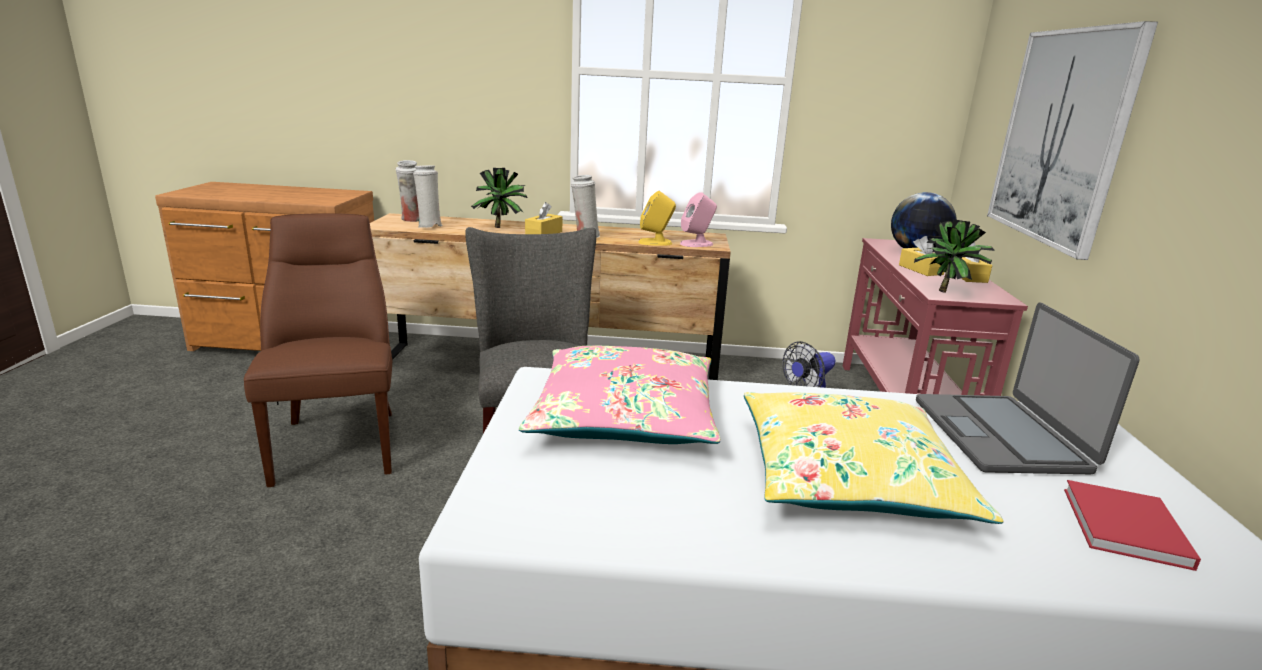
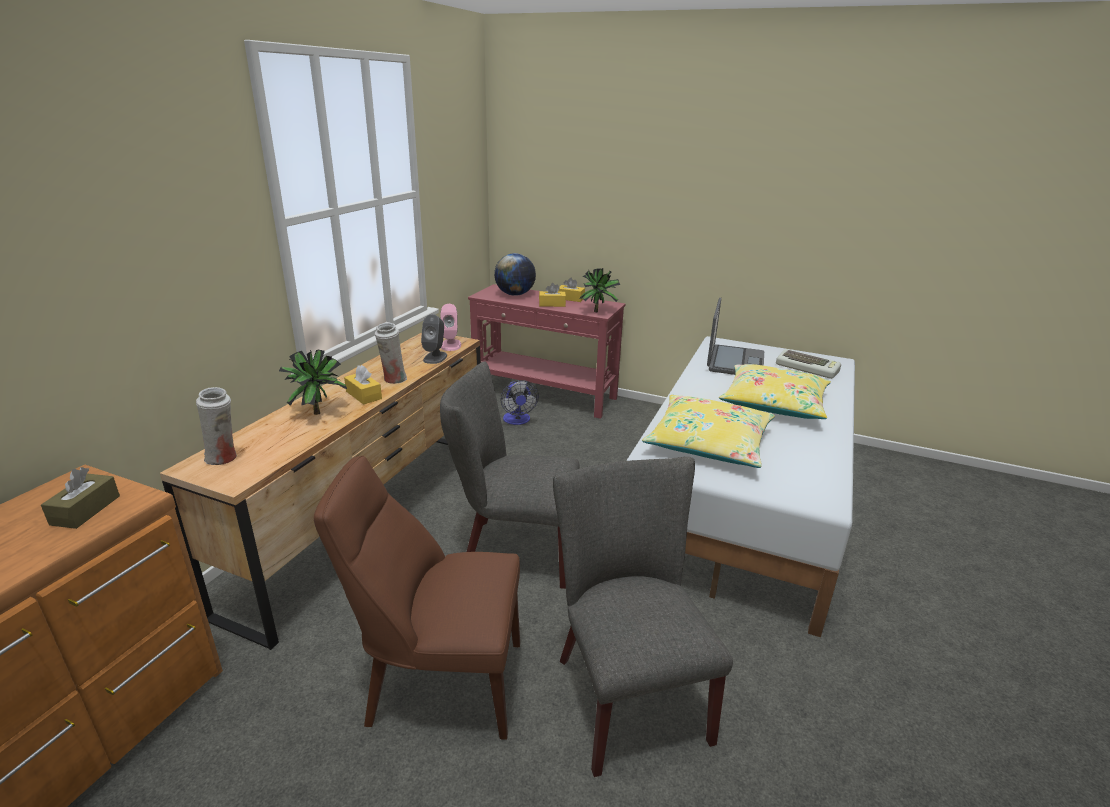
camera: 70 degrees left, 5 degrees up
(314, 197) = (85, 510): none -> brown tissue box
(322, 551) = (625, 690): none -> grey chair
(429, 226) = (270, 450): white vase -> none
(624, 416) = (708, 443): pink pillow -> yellow pillow
(655, 242) = (435, 357): yellow speaker -> grey speaker
(1001, 435) = (734, 362): laptop -> laptop turned 90 degrees counterclockwise
(1061, 137) = (612, 209): picture -> none
(1125, 529) = (808, 368): red book -> keyboard

